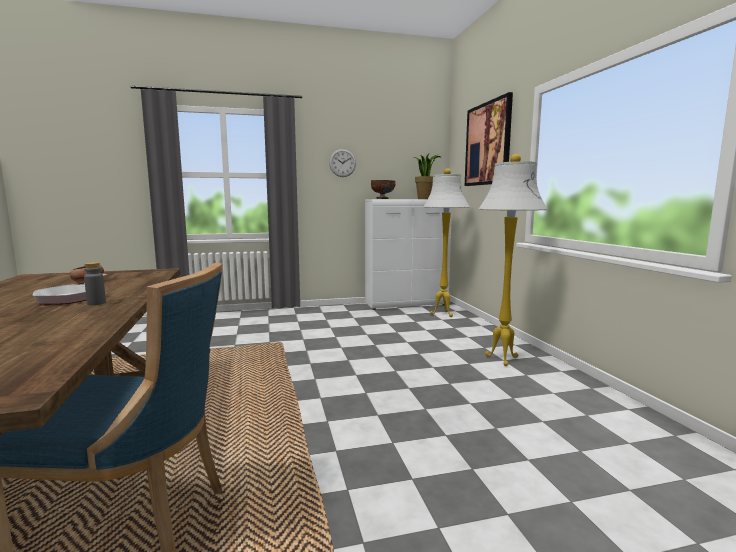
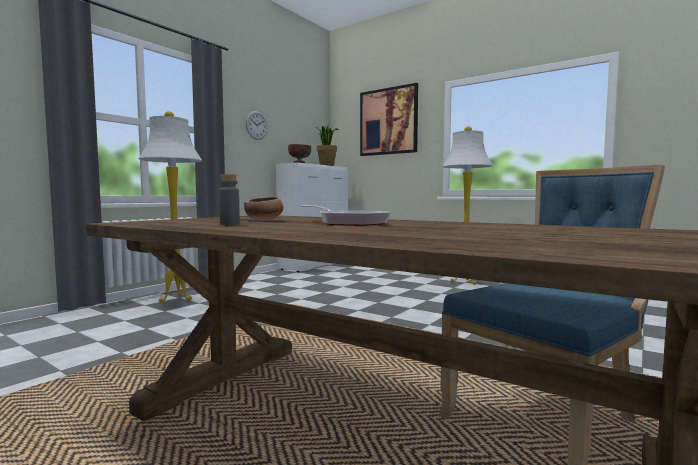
camera: 40 degrees left, 5 degrees down
(96, 303) = (405, 222): grey bottle -> grey bottle (229, 224)
(442, 314) = (359, 267): white floor lamp -> white floor lamp (176, 299)

